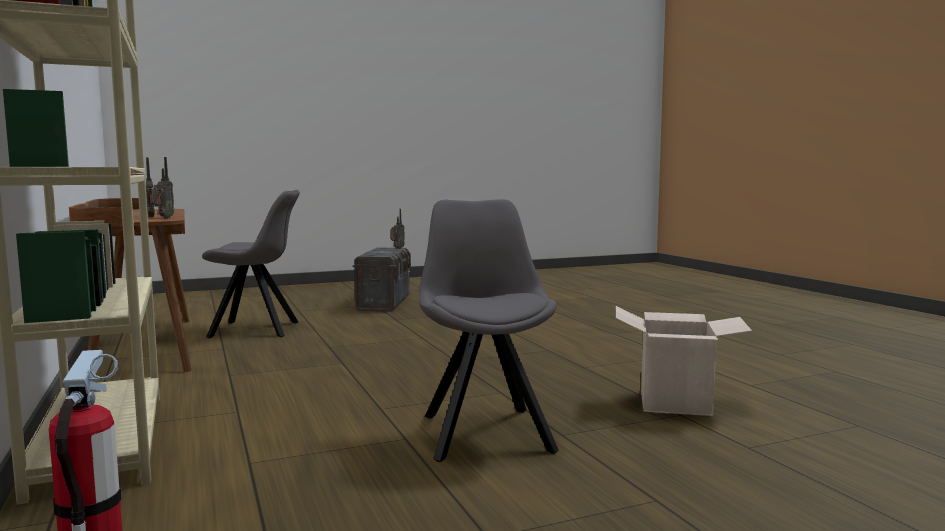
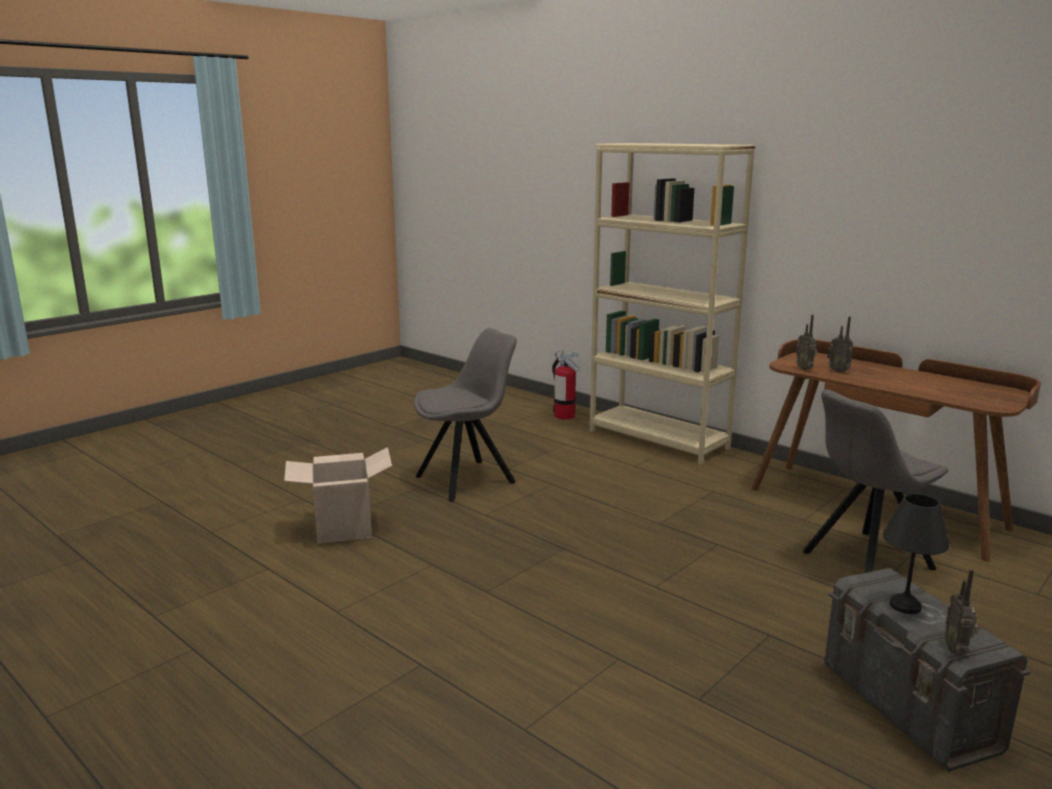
camera: 155 degrees right, 10 degrees up
(385, 252) = (904, 606): none -> black table lamp
(485, 433) = (466, 479): grey chair -> grey chair turned 90 degrees counterclockwise

